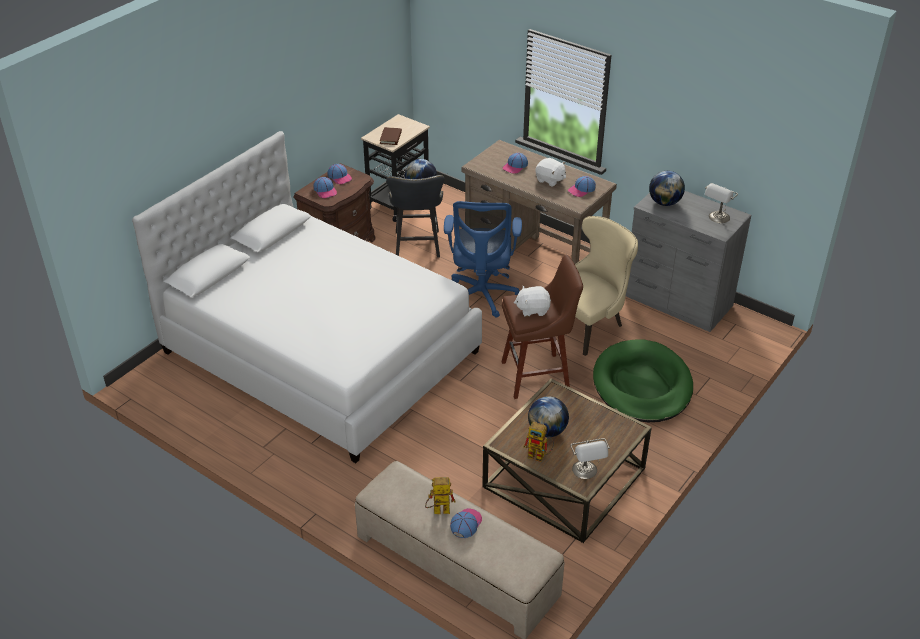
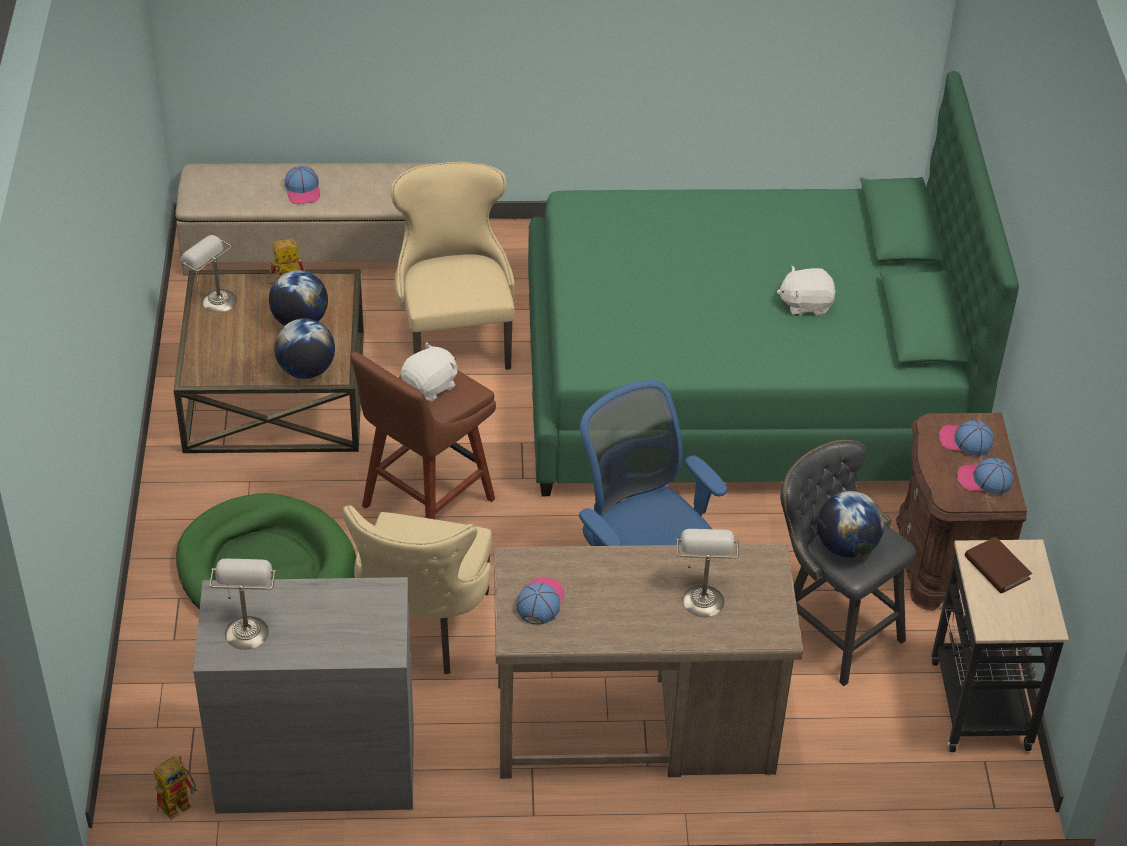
camera: 140 degrees right, 5 degrees up
(321, 351) = (742, 383): white bed -> green bed
(434, 454) = (455, 337): none -> beige chair
(437, 511) = (343, 187): toy robot -> toy robot (180, 802)
(515, 166) = (701, 594): cap -> white table lamp
(550, 180) = (612, 594): white plush toy -> white plush toy (805, 304)
(664, 202) = (362, 615): globe -> globe (306, 370)

